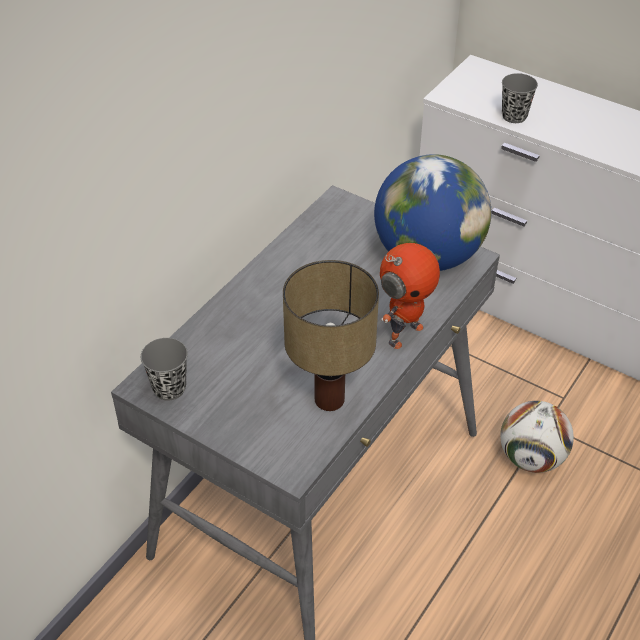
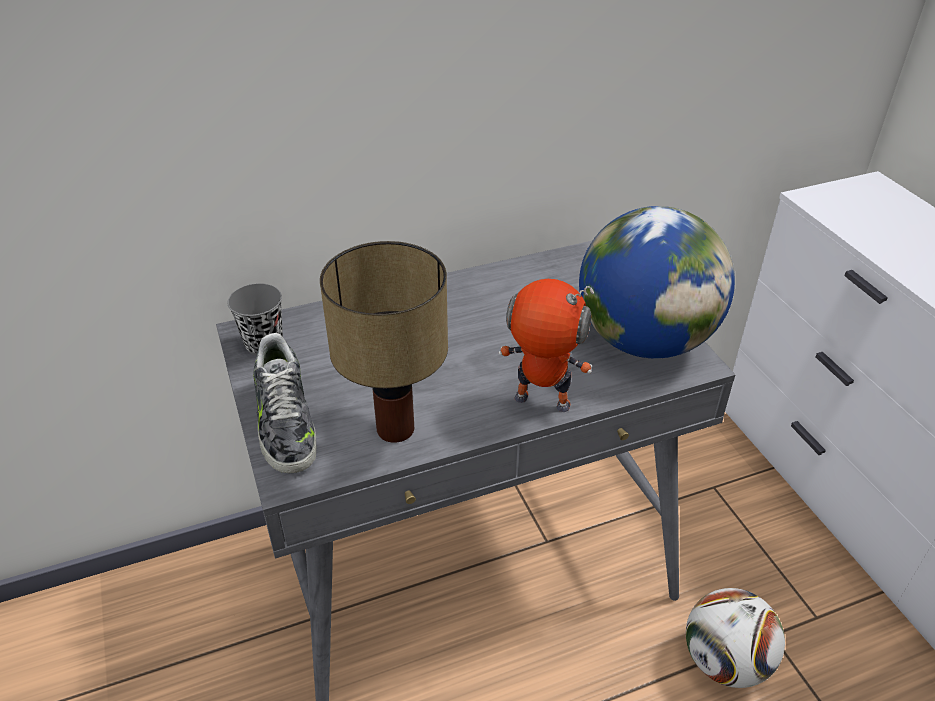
camera: 35 degrees right, 5 degrees down
(249, 435) = (284, 421): none -> shoe
(404, 333) = (541, 403): toy robot -> toy robot turned 150 degrees counterclockwise
(514, 116) = (879, 243): grey cup -> none

